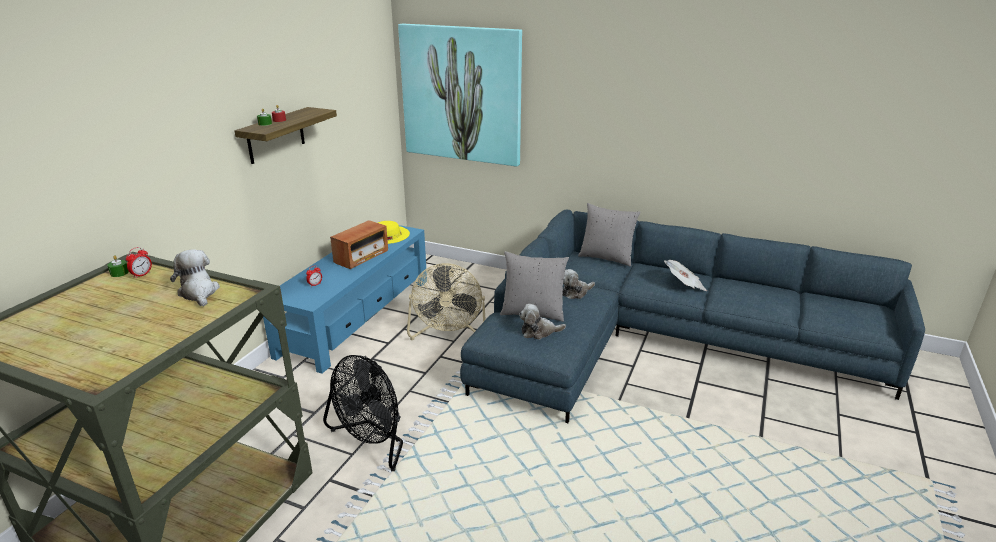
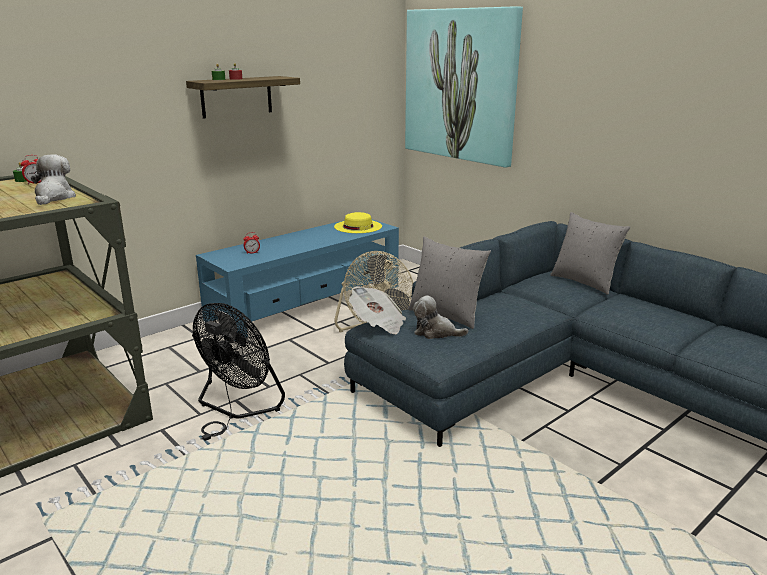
camera: 25 degrees right, 5 degrees down
(361, 257) = (315, 239): radio -> none
(373, 438) = (230, 406): black fan -> black fan turned 150 degrees clockwise
(575, 293) = (515, 307): plush toy -> none
(684, 285) = (663, 324): newspaper -> newspaper (378, 324)

